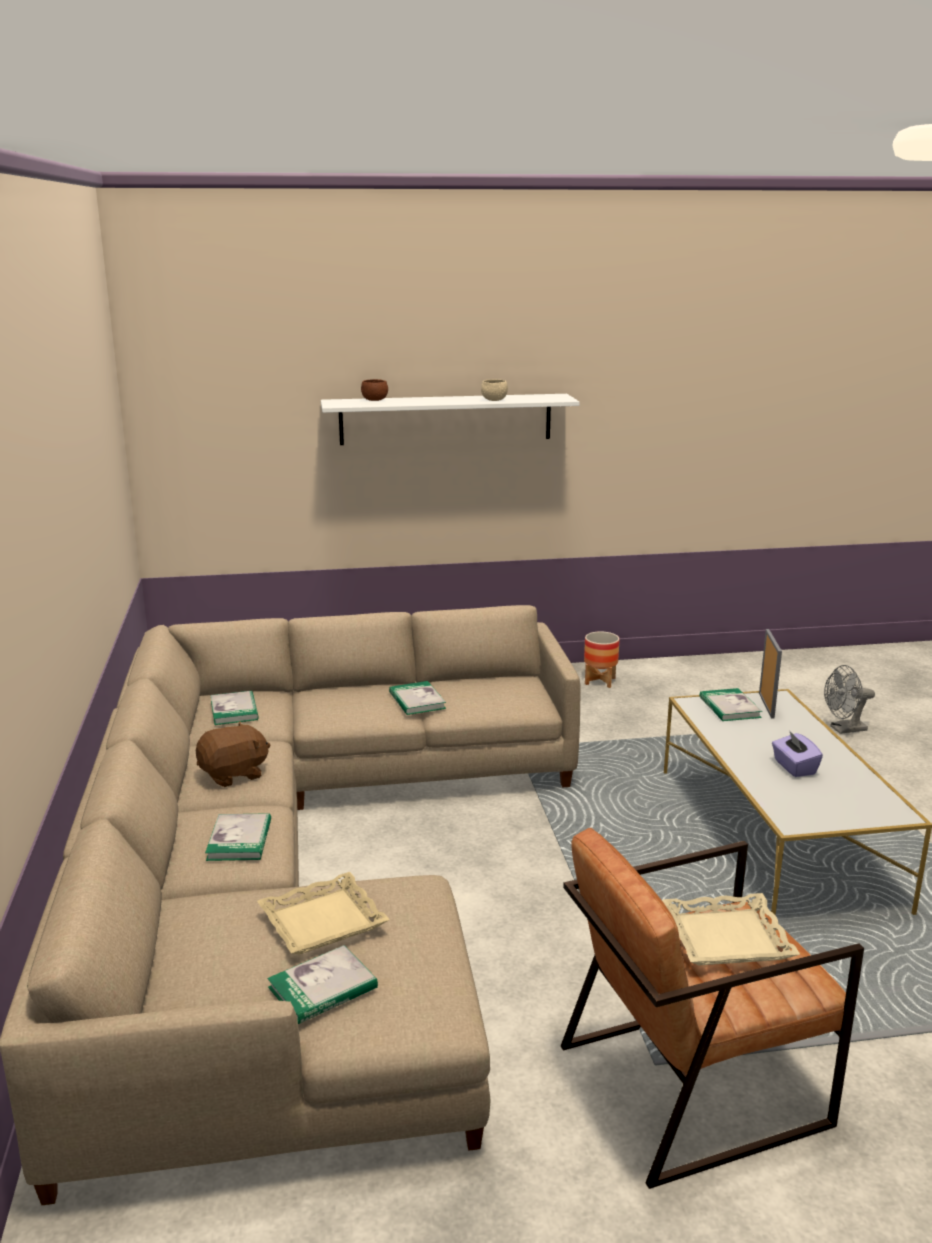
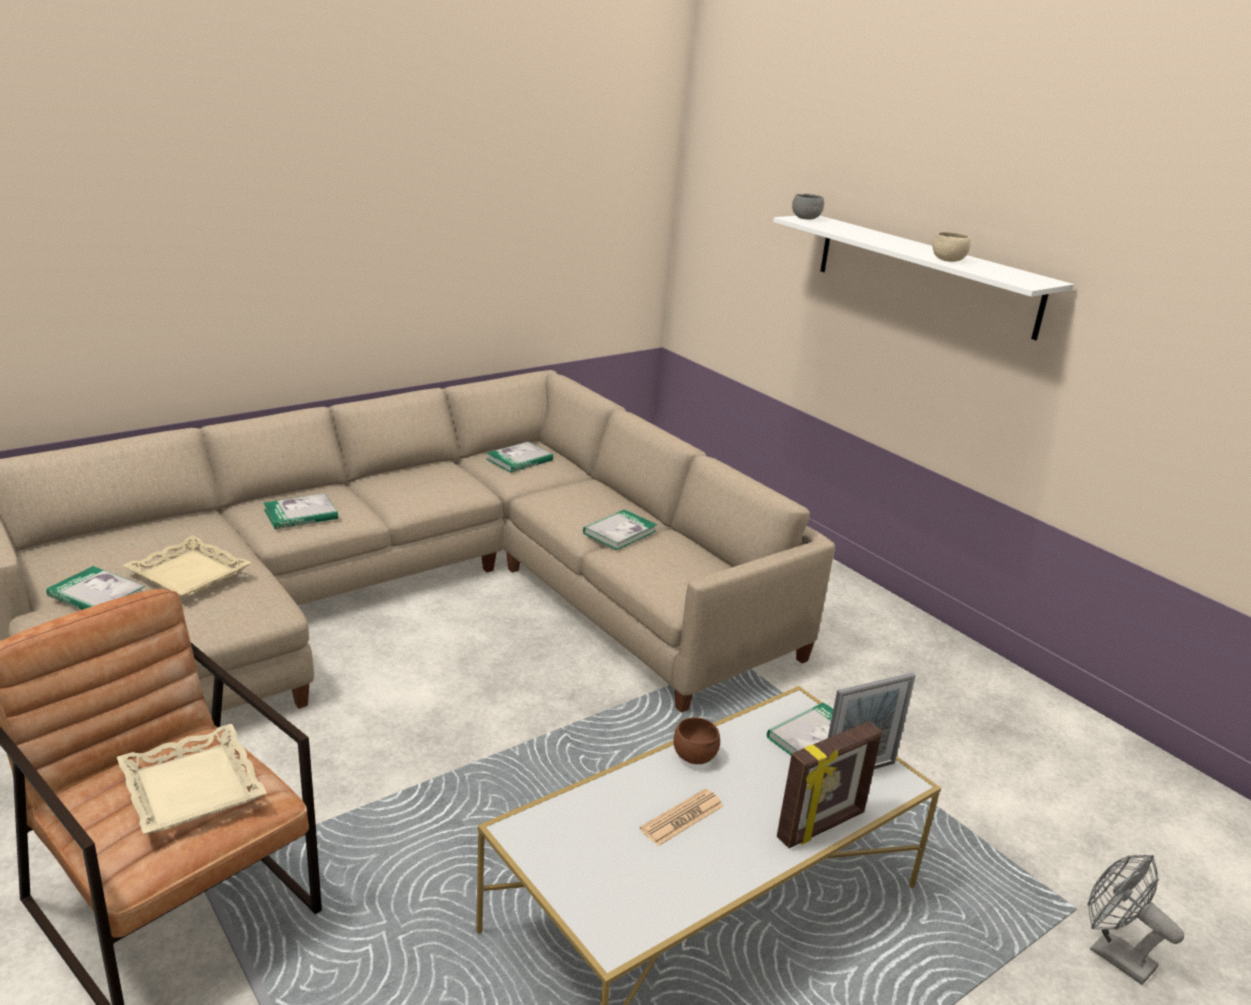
camera: 60 degrees right, 5 degrees up
(234, 774) = (407, 487): brown plush toy -> none
(337, 403) = (805, 218): none -> grey bowl
(375, 400) = (847, 227): brown bowl -> brown bowl (694, 756)
(600, 681) = (972, 684): planter -> none
(794, 767) = (682, 818): purple tissue box -> newspaper
(813, 729) = (822, 826): none -> picture frame

